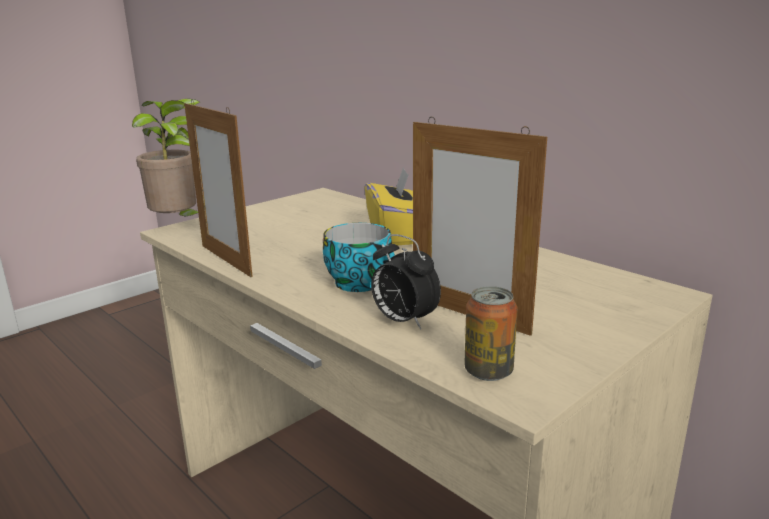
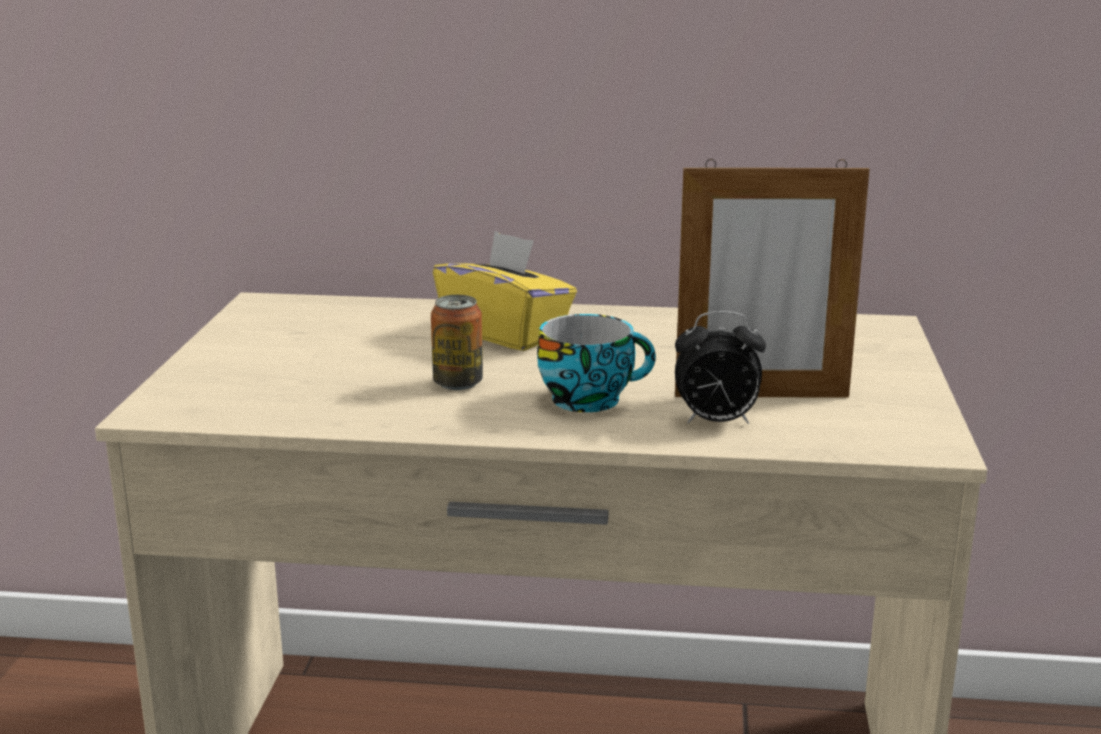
camera: 40 degrees left, 0 degrees up
(179, 224) = (140, 400): potted plant -> none
(226, 260) = (352, 424): picture frame -> none
(488, 371) = (874, 438): can -> can (458, 383)

